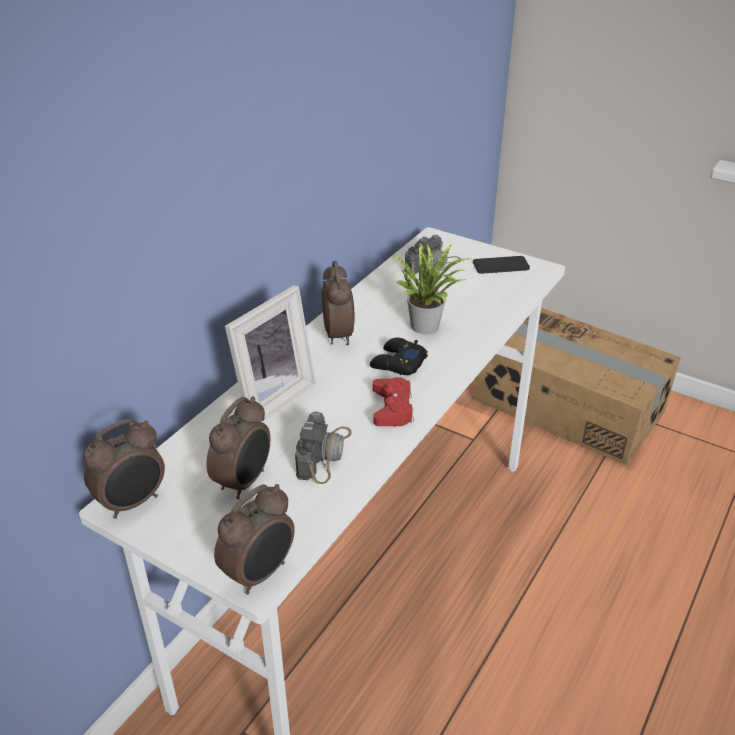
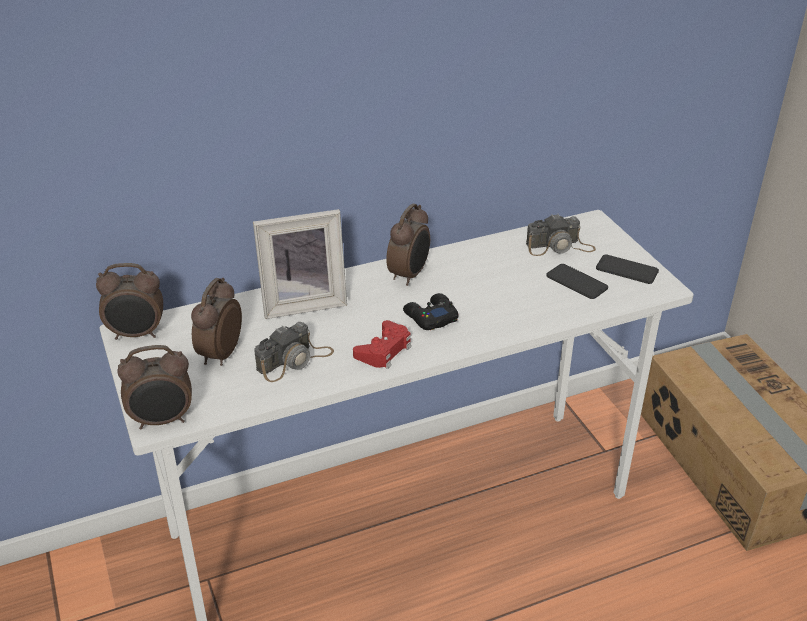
camera: 35 degrees right, 0 degrees up
(244, 482) = (219, 354): alarm clock -> alarm clock turned 135 degrees clockwise
(428, 325) = (493, 296): potted plant -> none
(476, 288) = (576, 282): none -> phone

